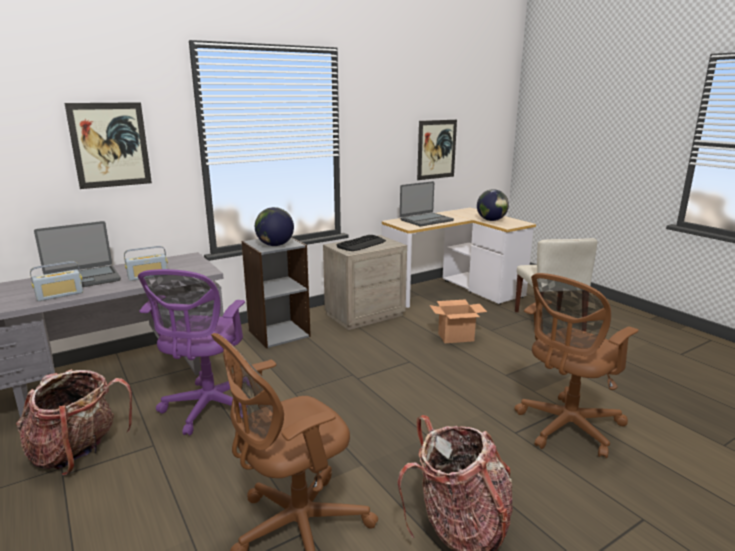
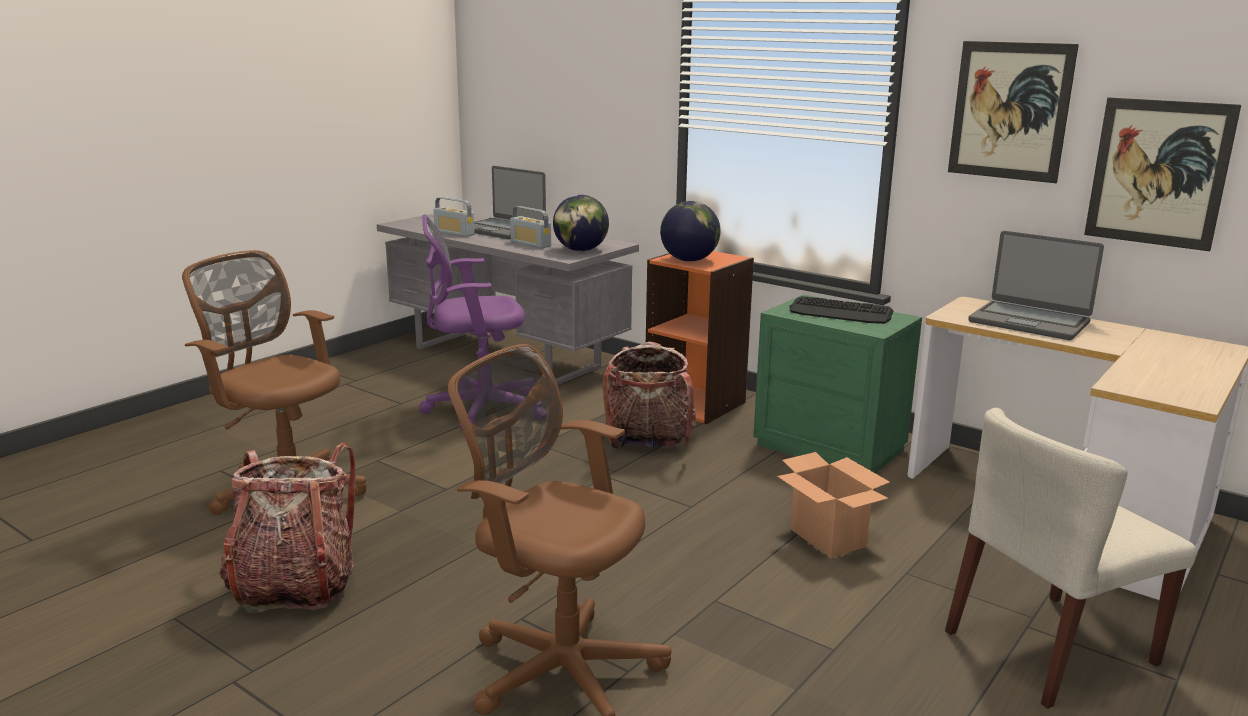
camera: 70 degrees right, 0 degrees up
(78, 453) = (378, 380): backpack -> backpack (648, 442)
(110, 145) = (590, 86): picture -> picture (1010, 111)
(279, 333) = (696, 403): grey bookcase -> orange bookcase
(364, 315) = (830, 447): beige nightstand -> green nightstand
(491, 220) = (1151, 370): globe -> globe (580, 250)

